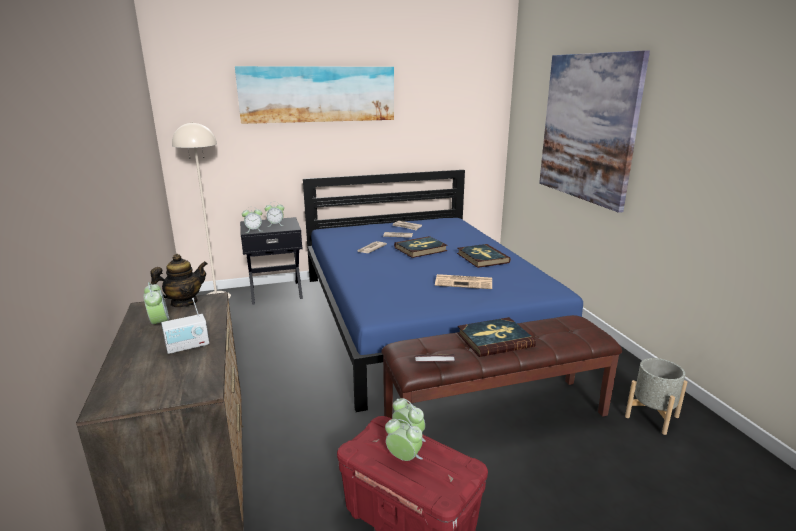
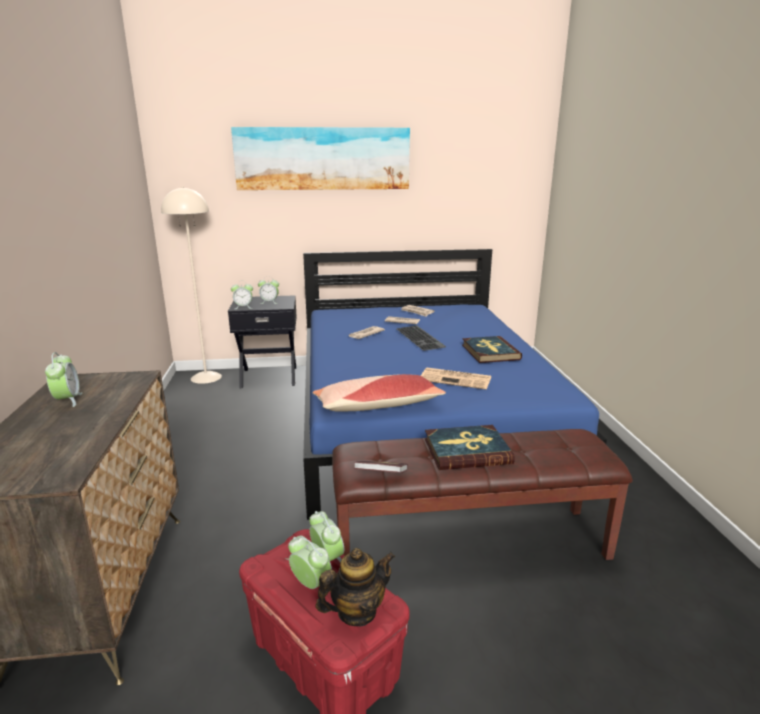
camera: 10 degrees right, 0 degrees up
(184, 303) = (107, 378): teapot -> teapot (356, 612)
(188, 346) = (79, 427): radio -> none
(409, 309) = (377, 406): none -> pillow
(420, 249) = (421, 338): book -> keyboard
(587, 128) = (631, 199): picture -> none
(652, 416) = (673, 568): grey planter -> none

